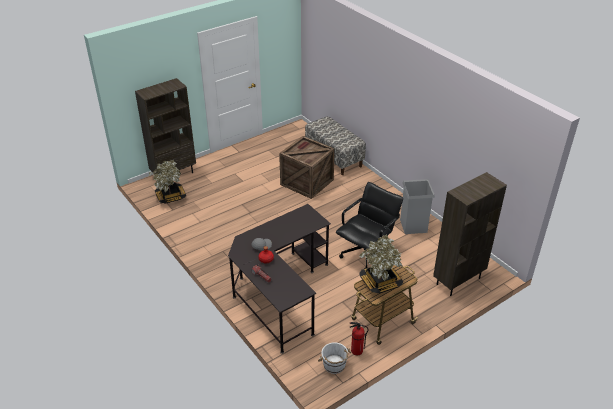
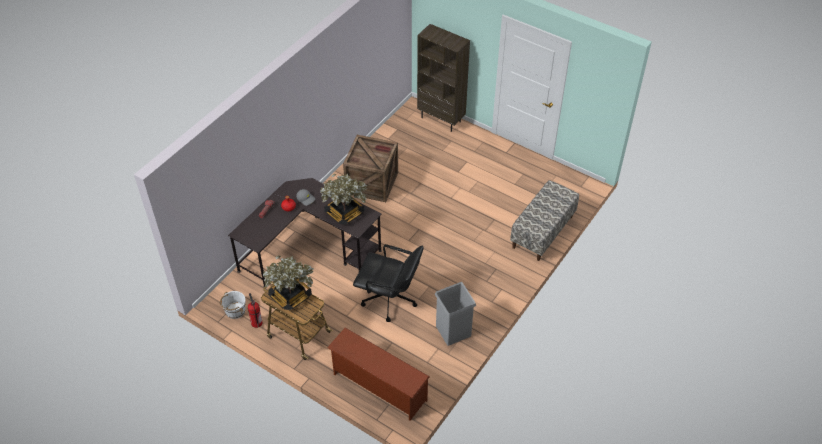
camera: 70 degrees right, 10 degrees up
(170, 197) = (406, 130): potted plant -> potted plant (344, 212)
(306, 181) = (484, 221): crate -> crate (373, 182)
(458, 282) = (378, 387): brown bookcase -> brown shoe rack

